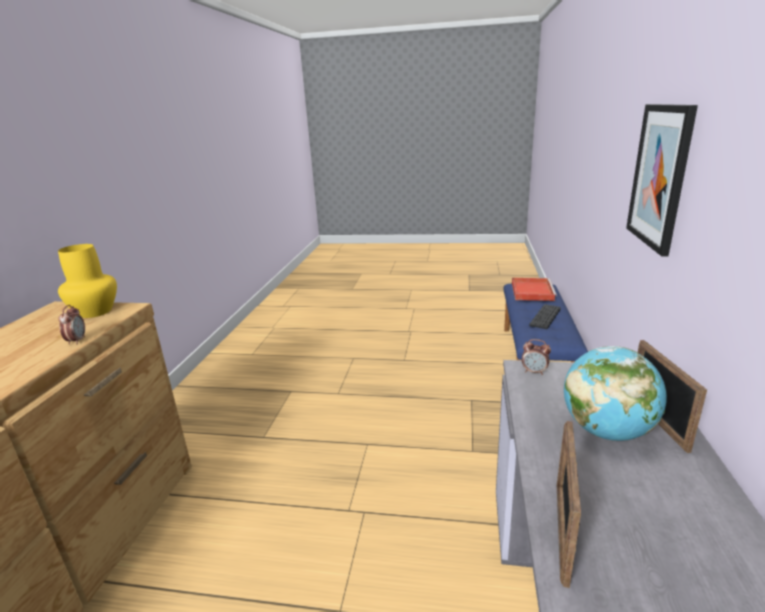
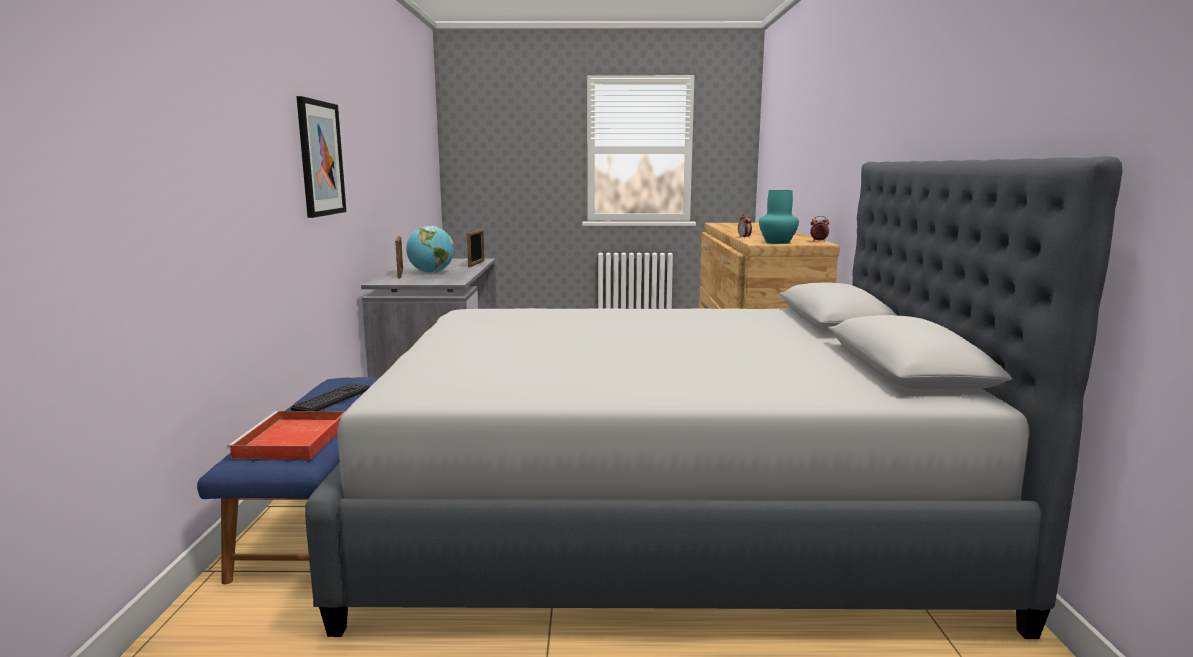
camera: 170 degrees right, 10 degrees down
(94, 312) = (778, 242): yellow vase -> turquoise vase
(349, 355) = (661, 511): none -> grey bed
(534, 372) = (448, 282): alarm clock -> alarm clock (818, 241)

